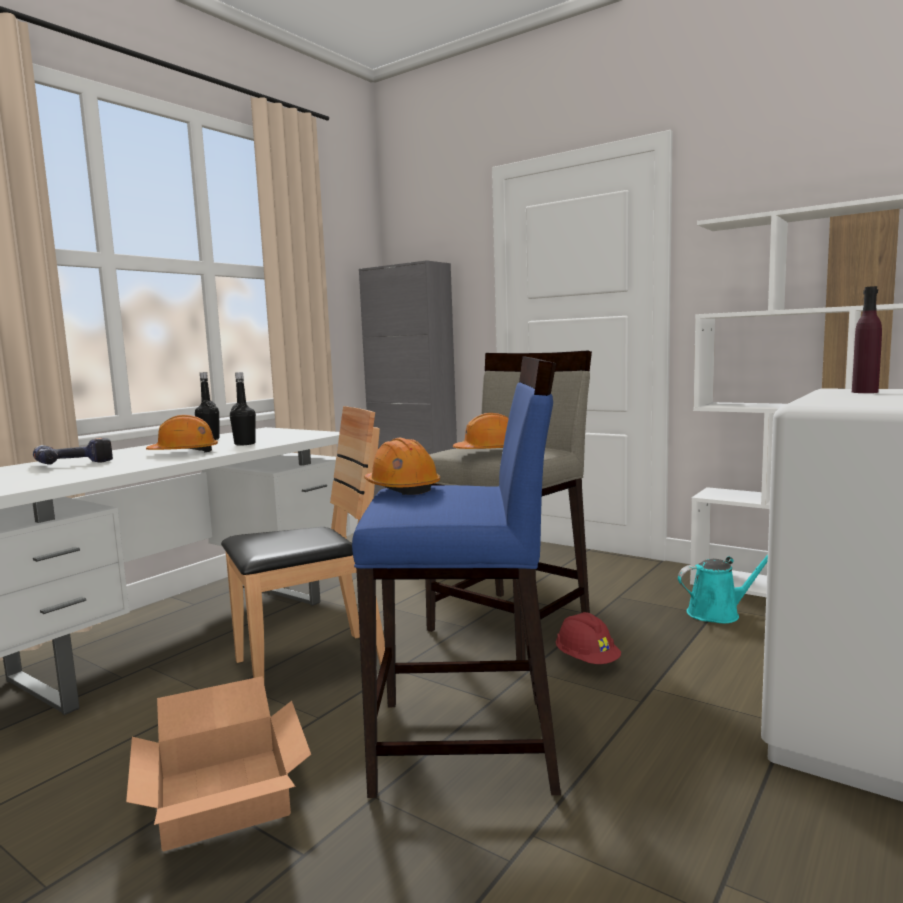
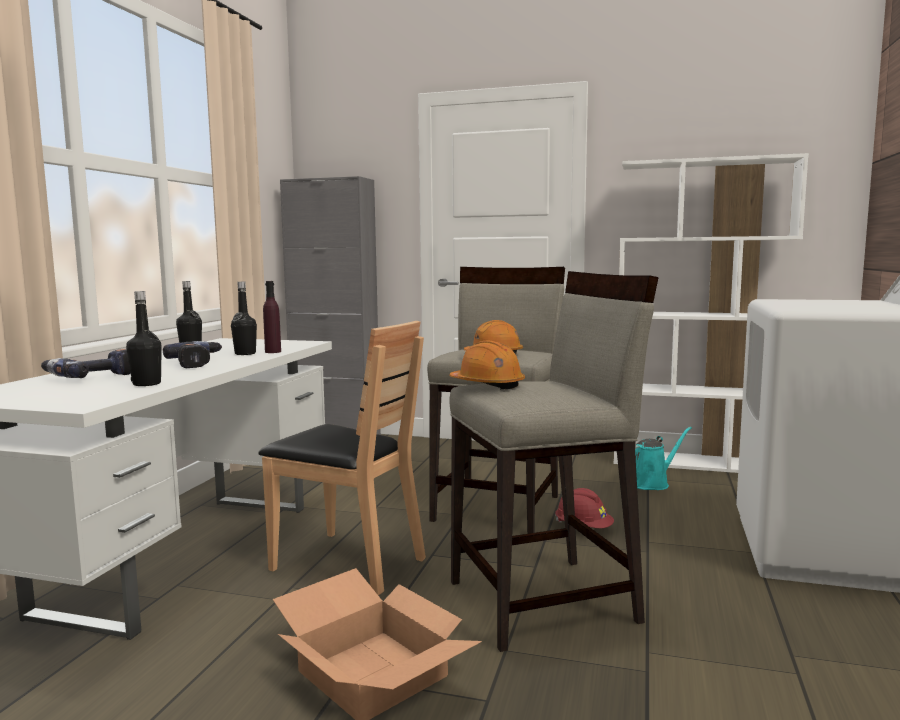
camera: 20 degrees left, 0 degrees up
(93, 472) = (147, 384): none -> black bottle
(184, 452) = (199, 363): orange hard hat -> power drill
(309, 666) = (348, 562): brown chair -> brown chair turned 75 degrees clockwise
(467, 745) = (544, 601): blue stool -> beige stool
(864, 392) = (798, 301): purple bottle -> purple bottle (273, 352)

